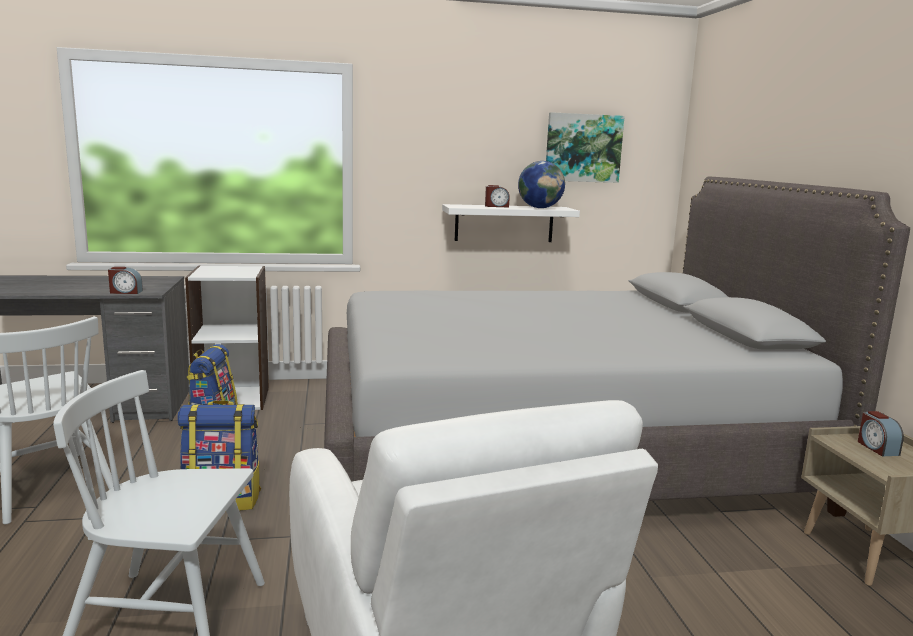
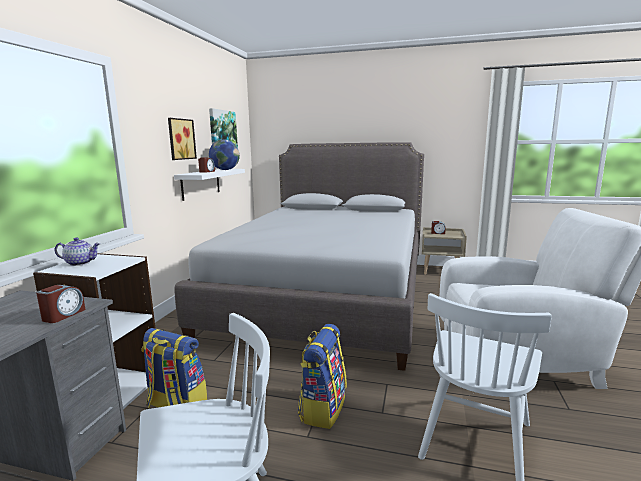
camera: 65 degrees left, 0 degrees up
(229, 268) = (80, 263): none -> teapot
(466, 157) = (180, 139): none -> picture

